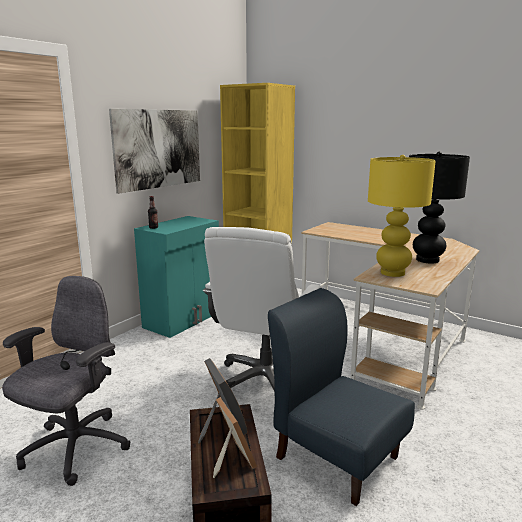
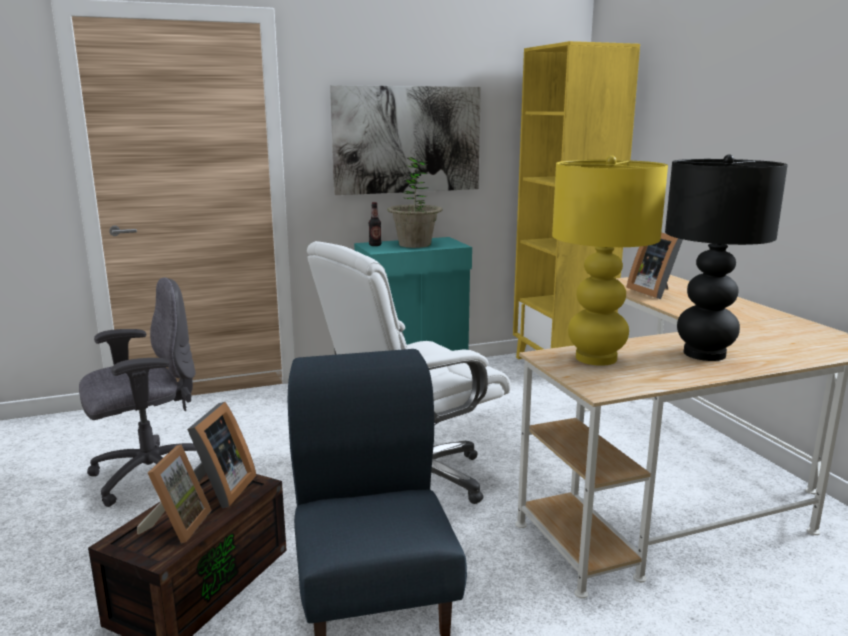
camera: 35 degrees right, 0 degrees up
(179, 224) = (415, 244): none -> potted plant
(343, 233) = (654, 292): none -> picture frame

